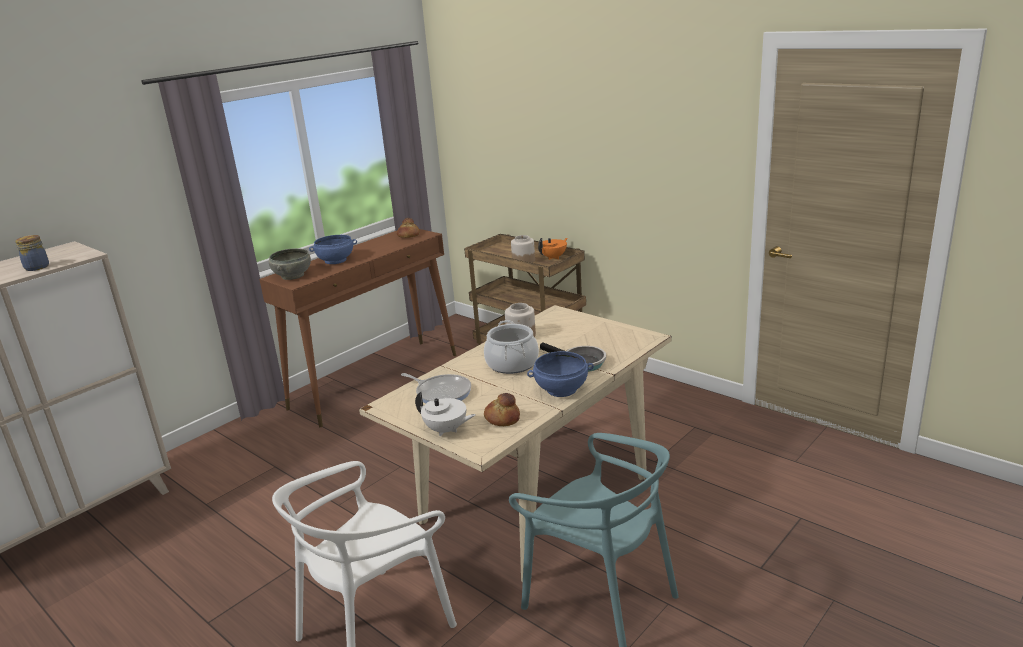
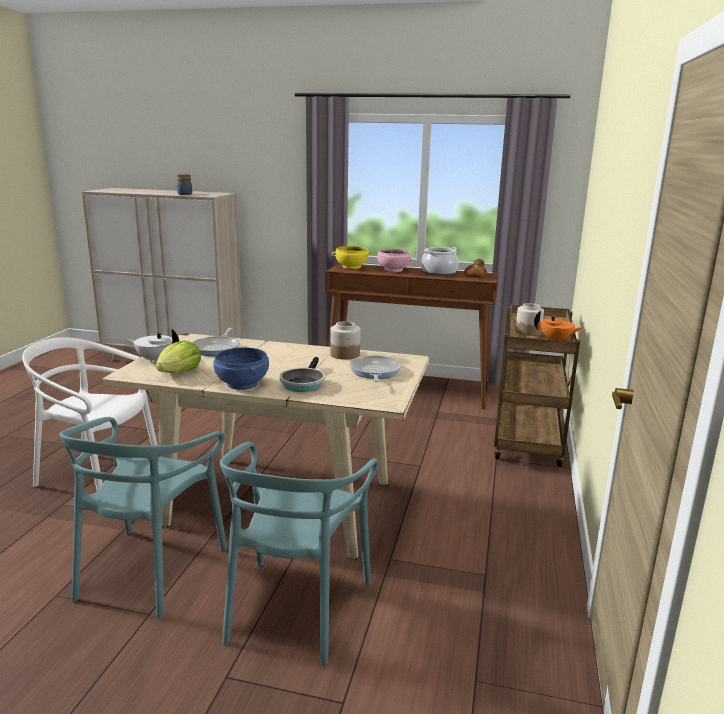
camera: 60 degrees right, 5 degrees down
(292, 275) = (351, 267): grey bowl -> yellow bowl
(335, 261) = (393, 270): blue bowl -> pink bowl
(446, 430) = (155, 359): white teapot -> white teapot turned 105 degrees clockwise
(502, 418) = (179, 372): bread -> lettuce
(512, 364) = (284, 360): cooking pot -> cooking pot (439, 272)
(576, 331) = (374, 372): none -> frying pan
(694, 519) = (296, 608): none -> turquoise chair

